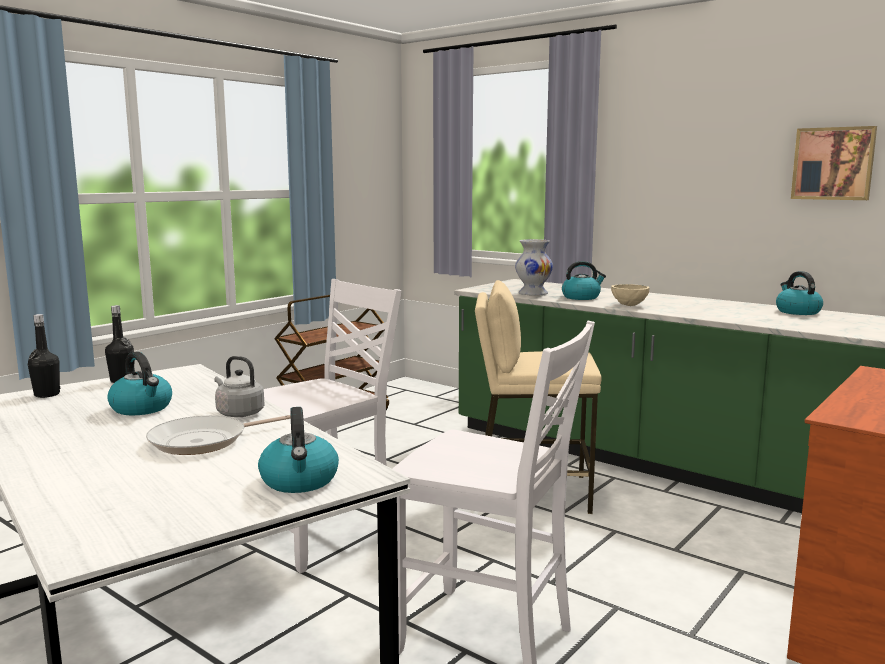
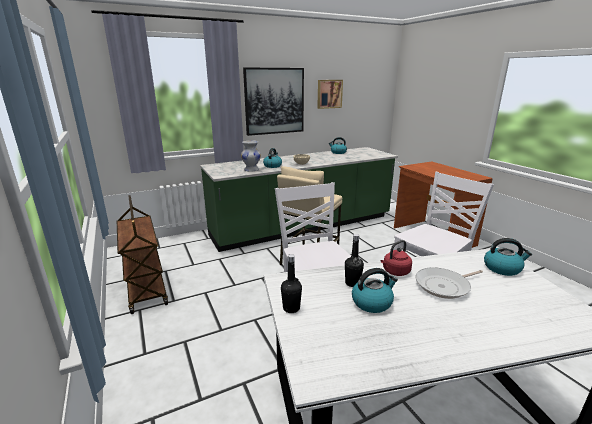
camera: 65 degrees left, 10 degrees up
(47, 394) = (311, 346): black bottle -> black bottle (352, 283)
(204, 441) = (444, 286): frying pan -> frying pan turned 75 degrees clockwise
(238, 413) = (395, 272): grey kettle -> red kettle
(681, 177) = (274, 101): none -> picture

